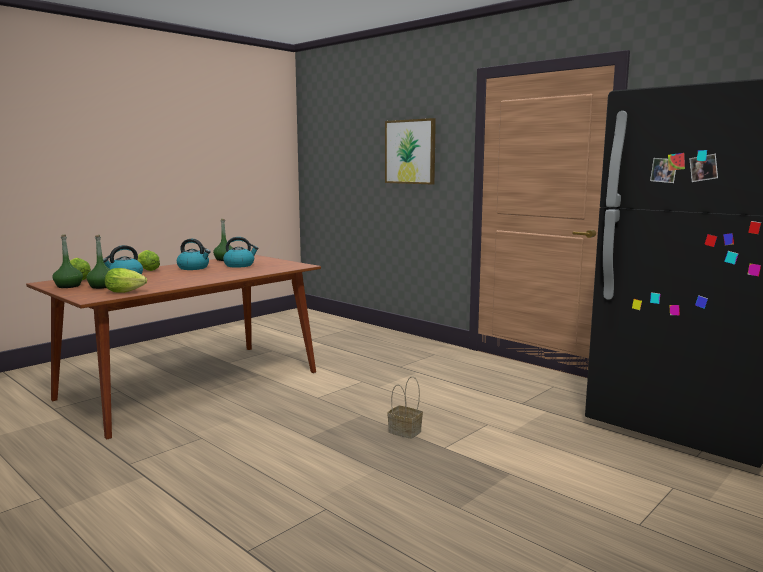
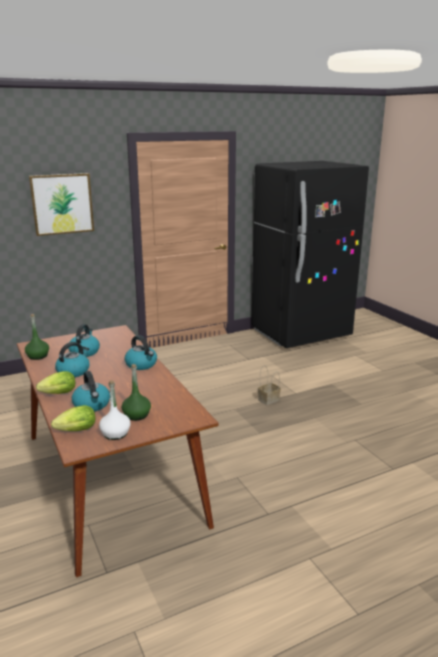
camera: 70 degrees left, 10 degrees up
(68, 286) = (115, 434): green bottle -> white bottle
(127, 292) = (178, 402): lettuce -> none
(215, 278) = (141, 365): none -> kettle

